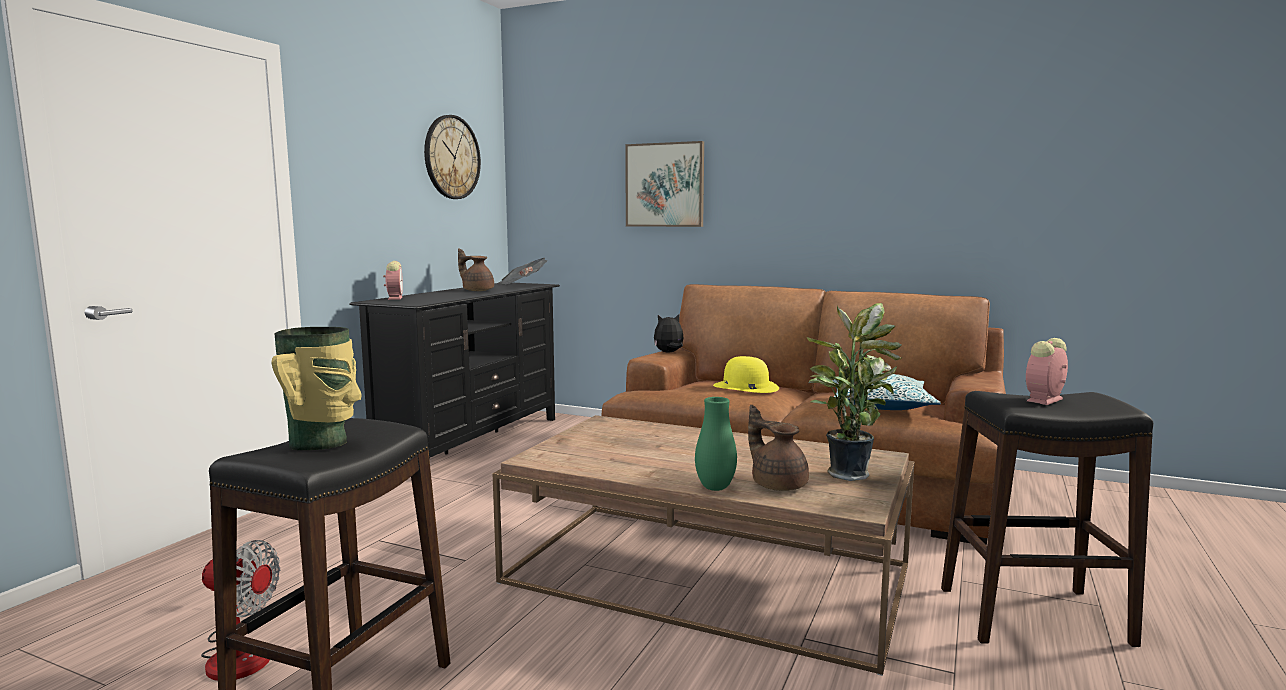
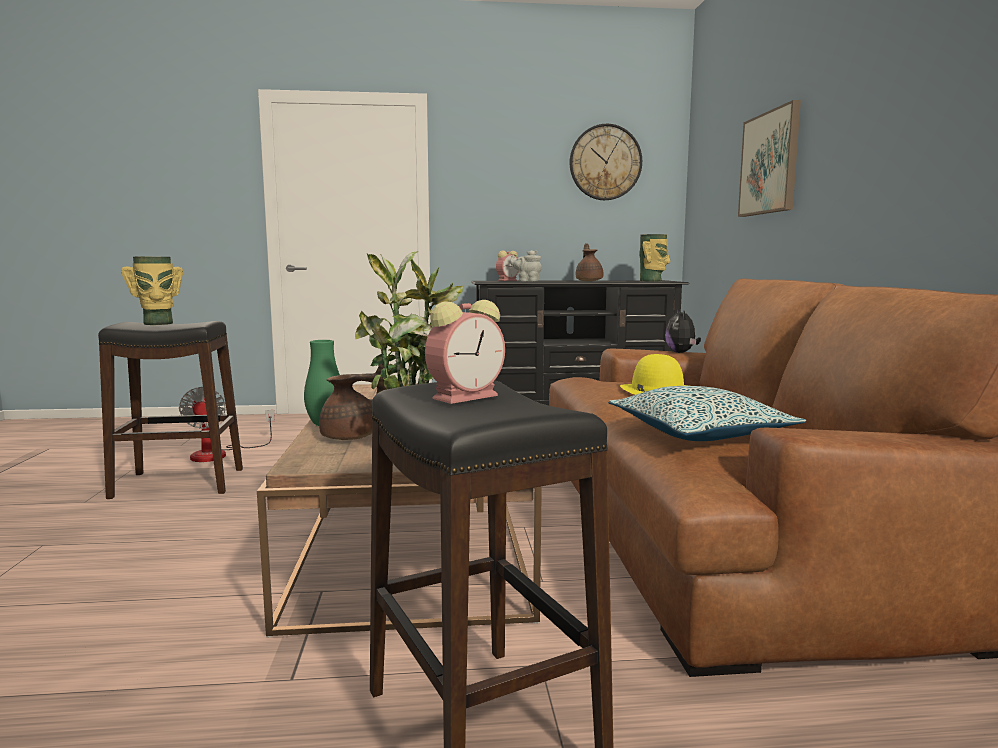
camera: 60 degrees right, 0 degrees up
(427, 297) = (527, 281): none -> grey teapot
(522, 285) = (652, 281): newspaper -> vase
(669, 352) = (681, 353): plush toy -> plush toy turned 135 degrees counterclockwise
(777, 484) = (353, 437): brown teapot -> brown teapot turned 45 degrees clockwise
(1044, 400) = (467, 396): alarm clock -> alarm clock turned 120 degrees clockwise

